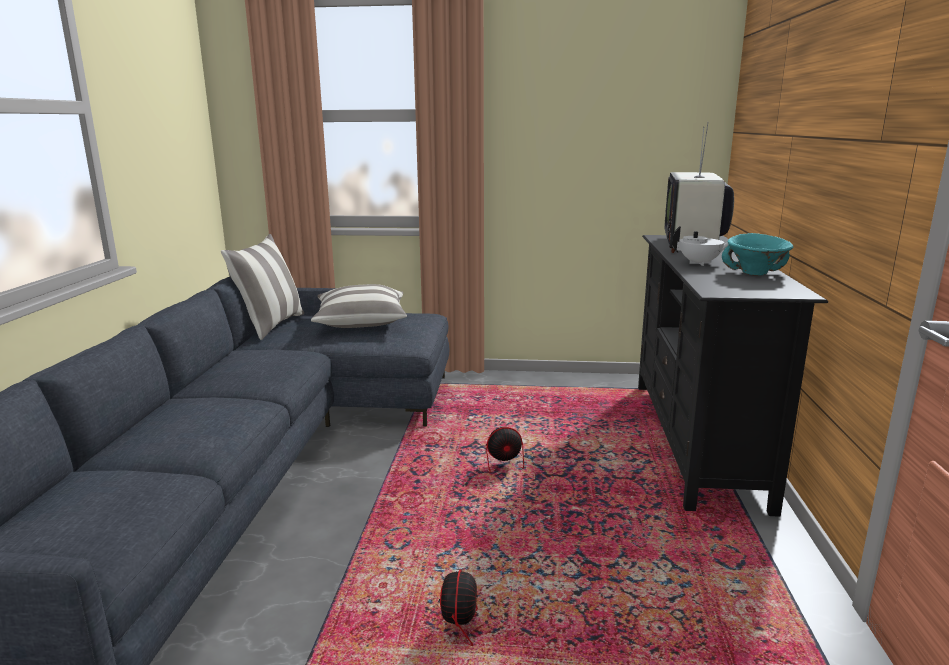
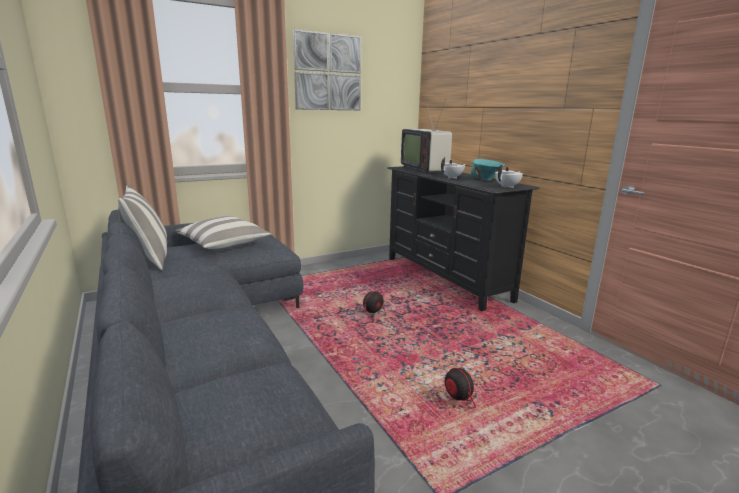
camera: 35 degrees left, 0 degrees up
(556, 83) = (328, 72): none -> picture
(756, 291) = (507, 187): none -> white teapot

